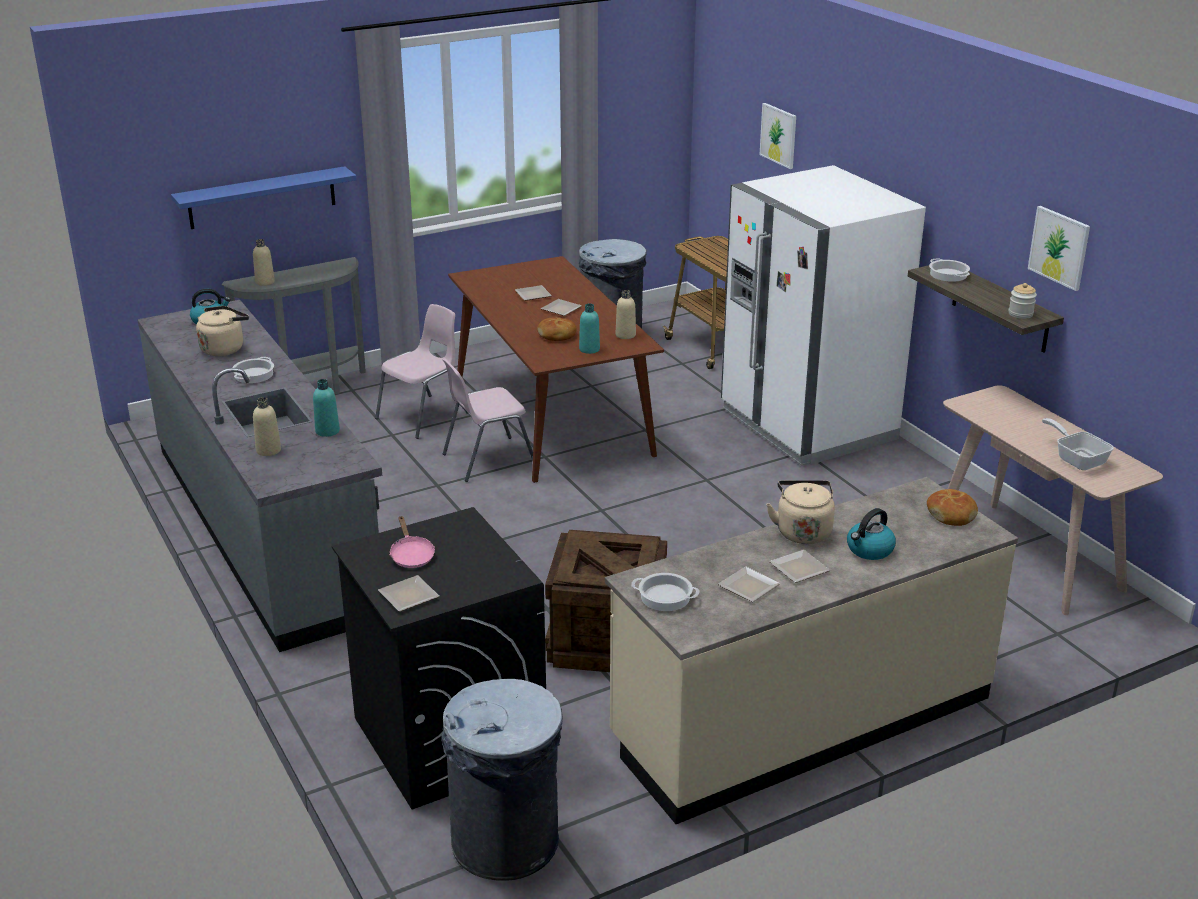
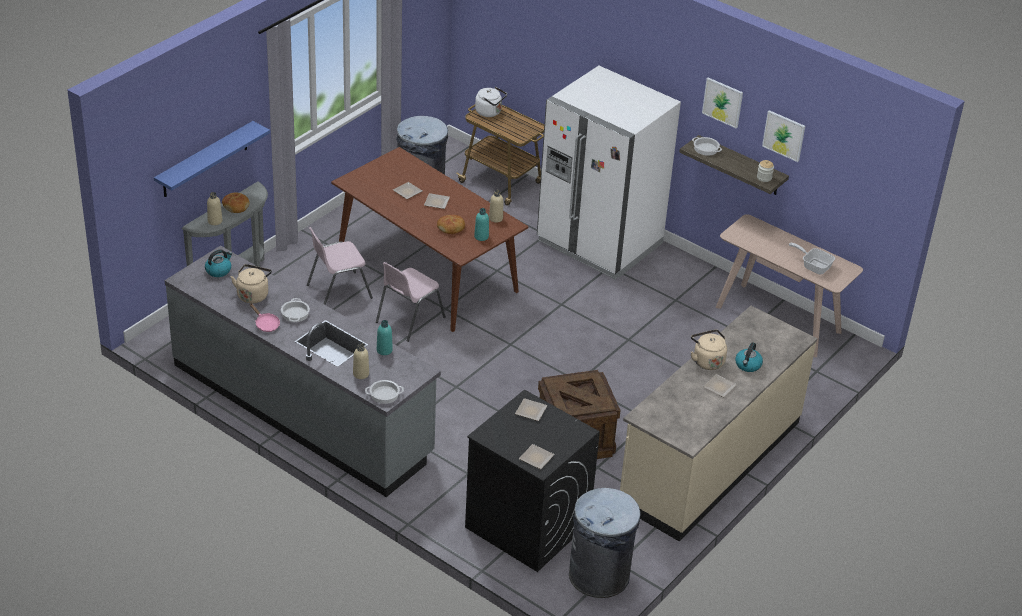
camera: 25 degrees left, 10 degrees up
(411, 555) = (516, 431): pink frying pan -> pink frying pan (265, 324)
(424, 416) = (338, 291): pink chair -> pink chair turned 135 degrees counterclockwise
(665, 597) = (663, 422): cooking pot -> cooking pot (384, 394)
(709, 245) = (490, 112): none -> white kettle
(748, 586) = (700, 404): plate -> plate (530, 410)
(778, 135) = (544, 37): picture -> picture (722, 102)
(951, 514) = (777, 330): bread -> bread (236, 206)

